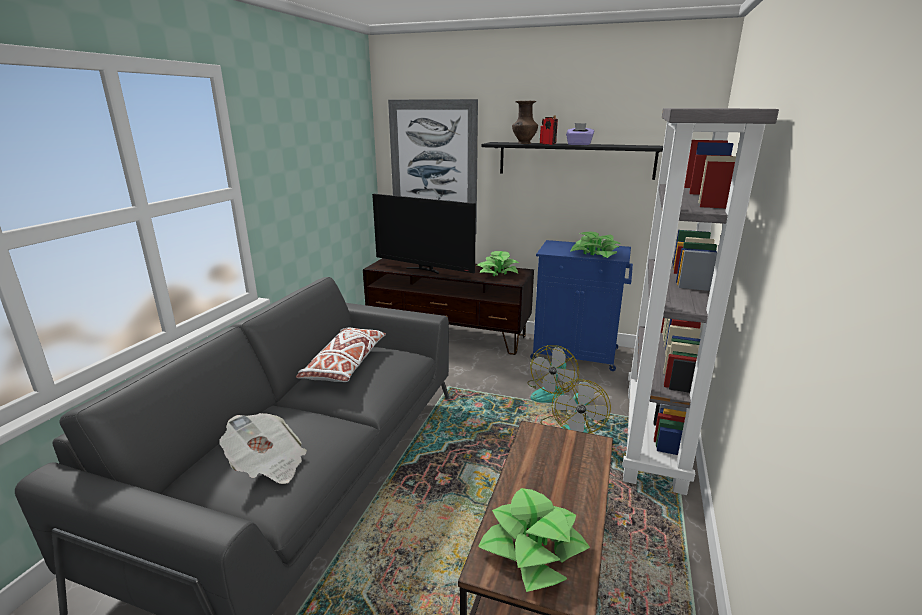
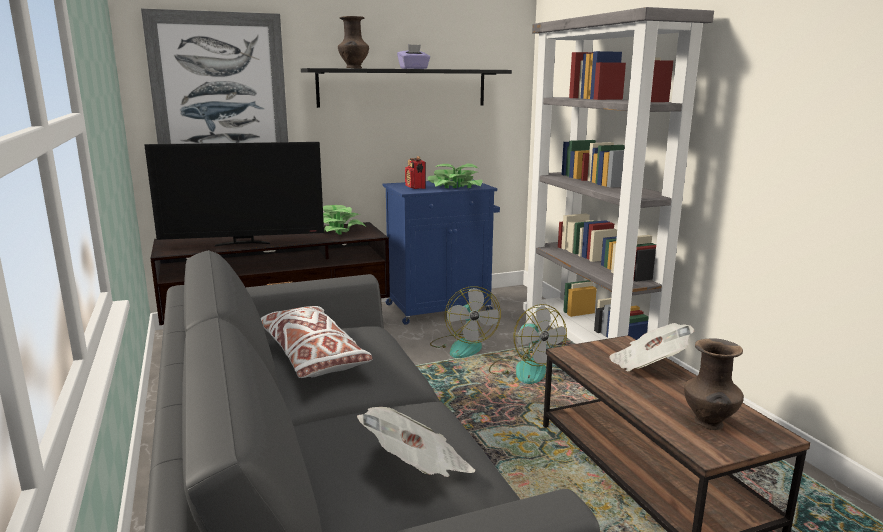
camera: 40 degrees left, 5 degrees down
(533, 548) = (709, 424): potted plant -> brown vase
(547, 144) = (382, 68): radio -> radio (415, 187)
(578, 472) = (647, 365): none -> newspaper

